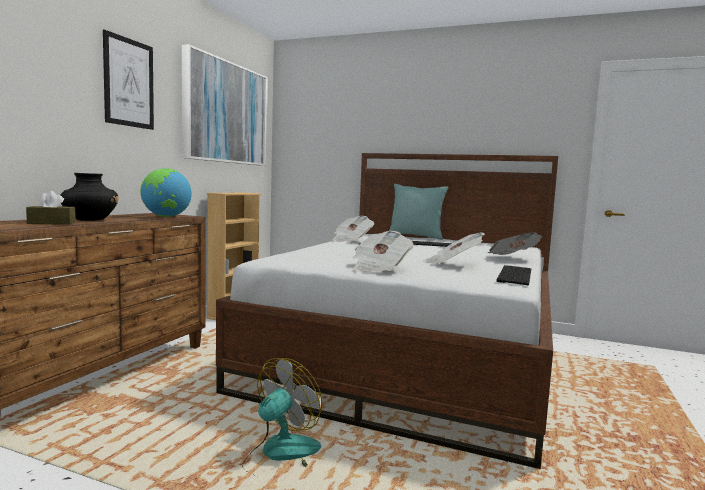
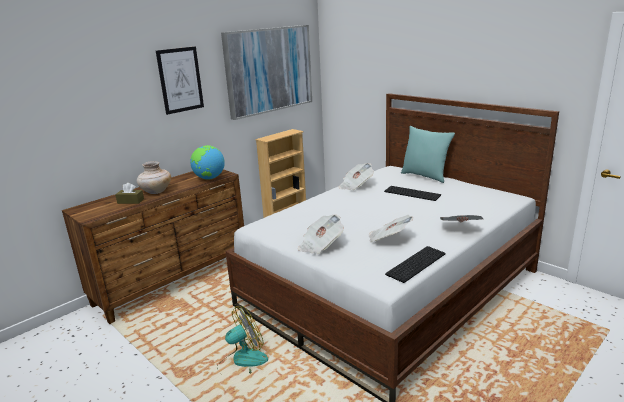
camera: 25 degrees right, 15 degrees up
(89, 220) = (156, 192): black vase -> beige vase

